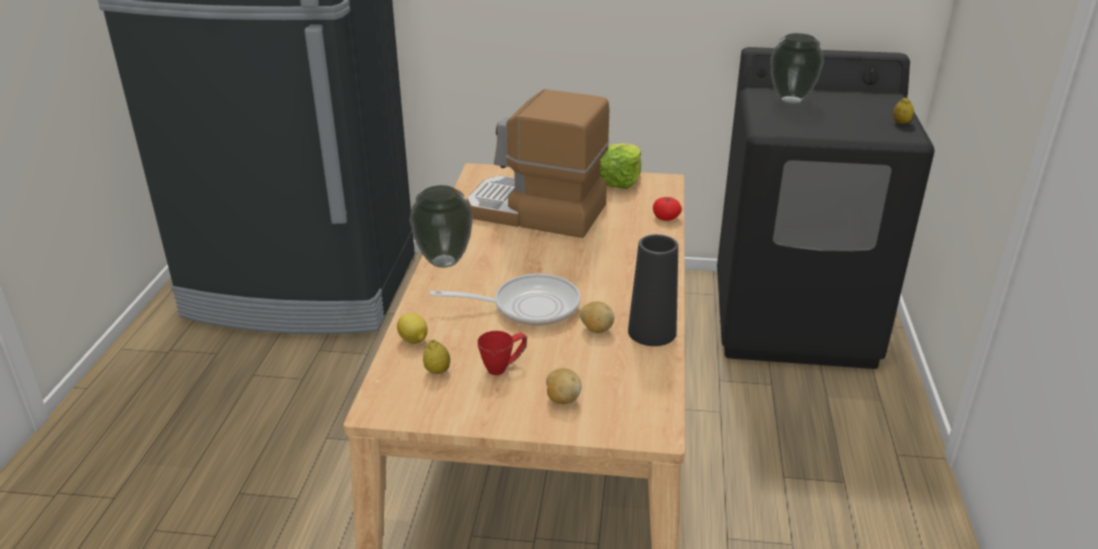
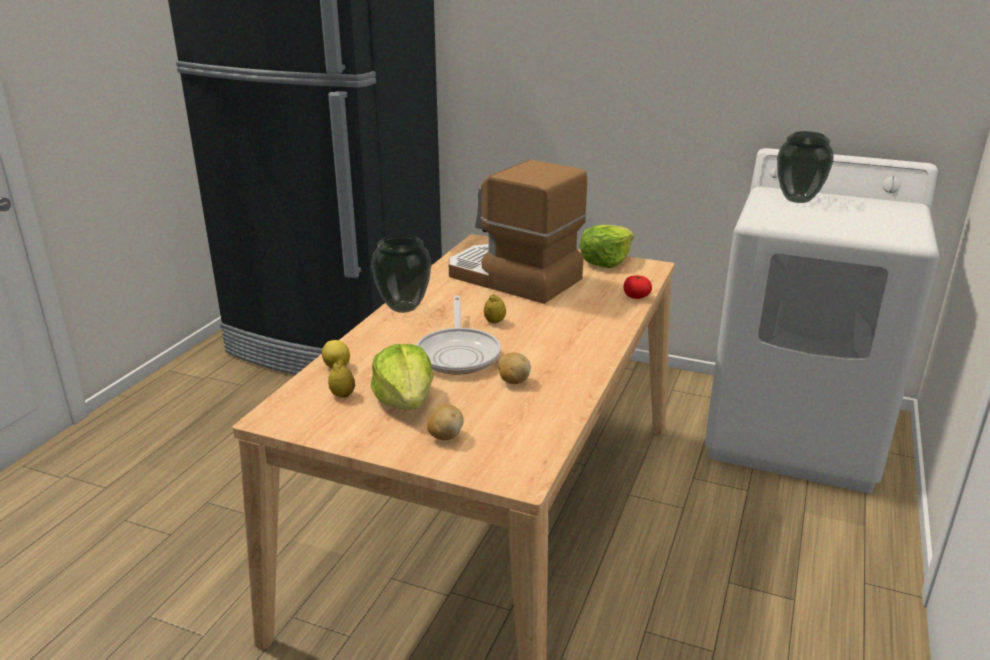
camera: 15 degrees right, 5 degrees down
(504, 367) = (405, 400): red mug -> lettuce
(528, 306) = (459, 353): frying pan -> frying pan turned 75 degrees clockwise
(652, 332) = (567, 391): black vase -> none
(795, 320) = (794, 433): black washing machine -> white washing machine
(901, 123) = (909, 228): lemon -> lemon (494, 322)

